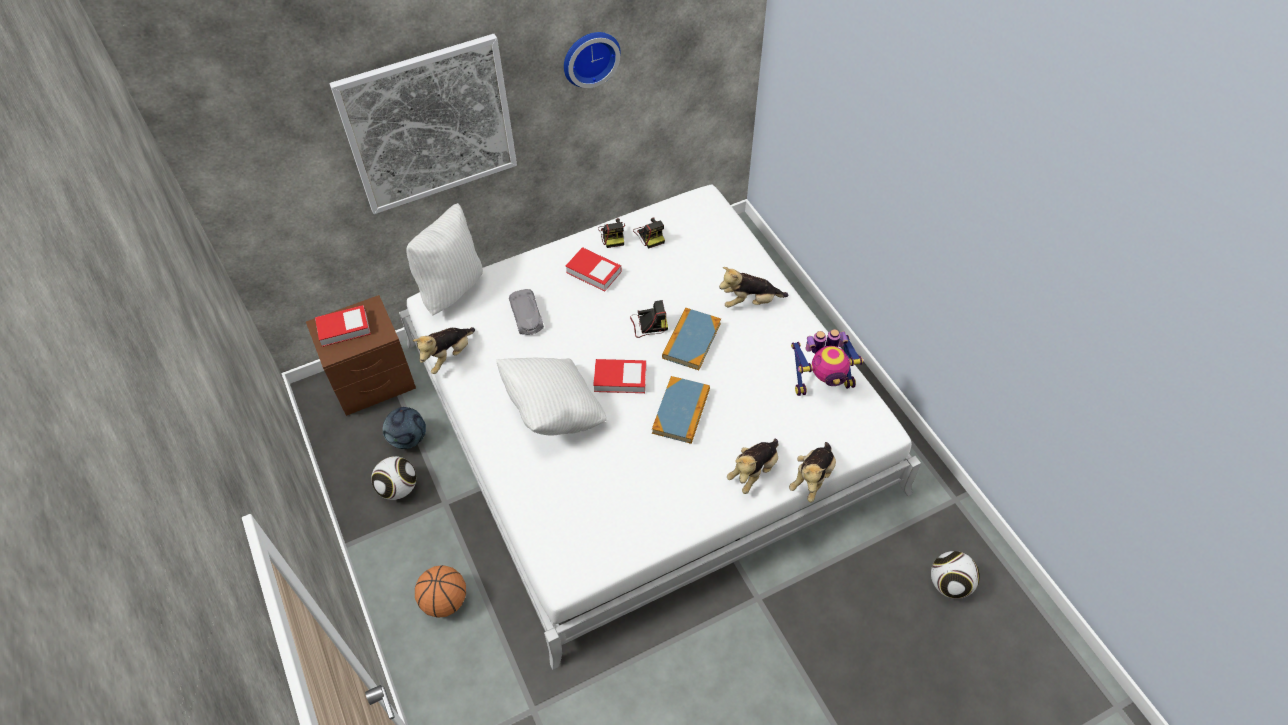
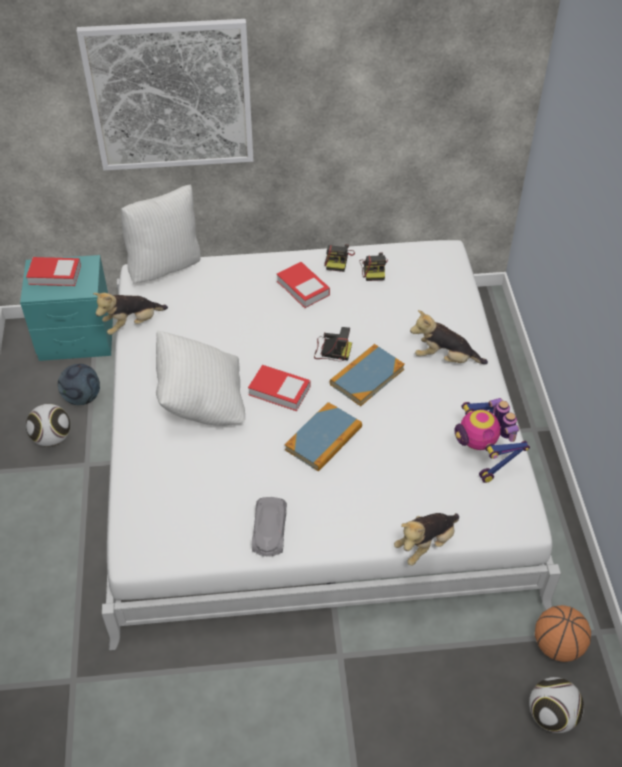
camera: 20 degrees right, 5 degrees down
(373, 381) = (76, 338): brown nightstand -> turquoise nightstand
(445, 601) = (43, 552): basketball -> basketball (557, 646)
(527, 316) = (221, 310): grey toy car -> grey toy car (269, 531)
(589, 57) = (343, 68): wall clock -> none
(753, 471) = (368, 518): plush toy -> none
(822, 382) = (482, 456): toy robot -> toy robot turned 60 degrees clockwise

